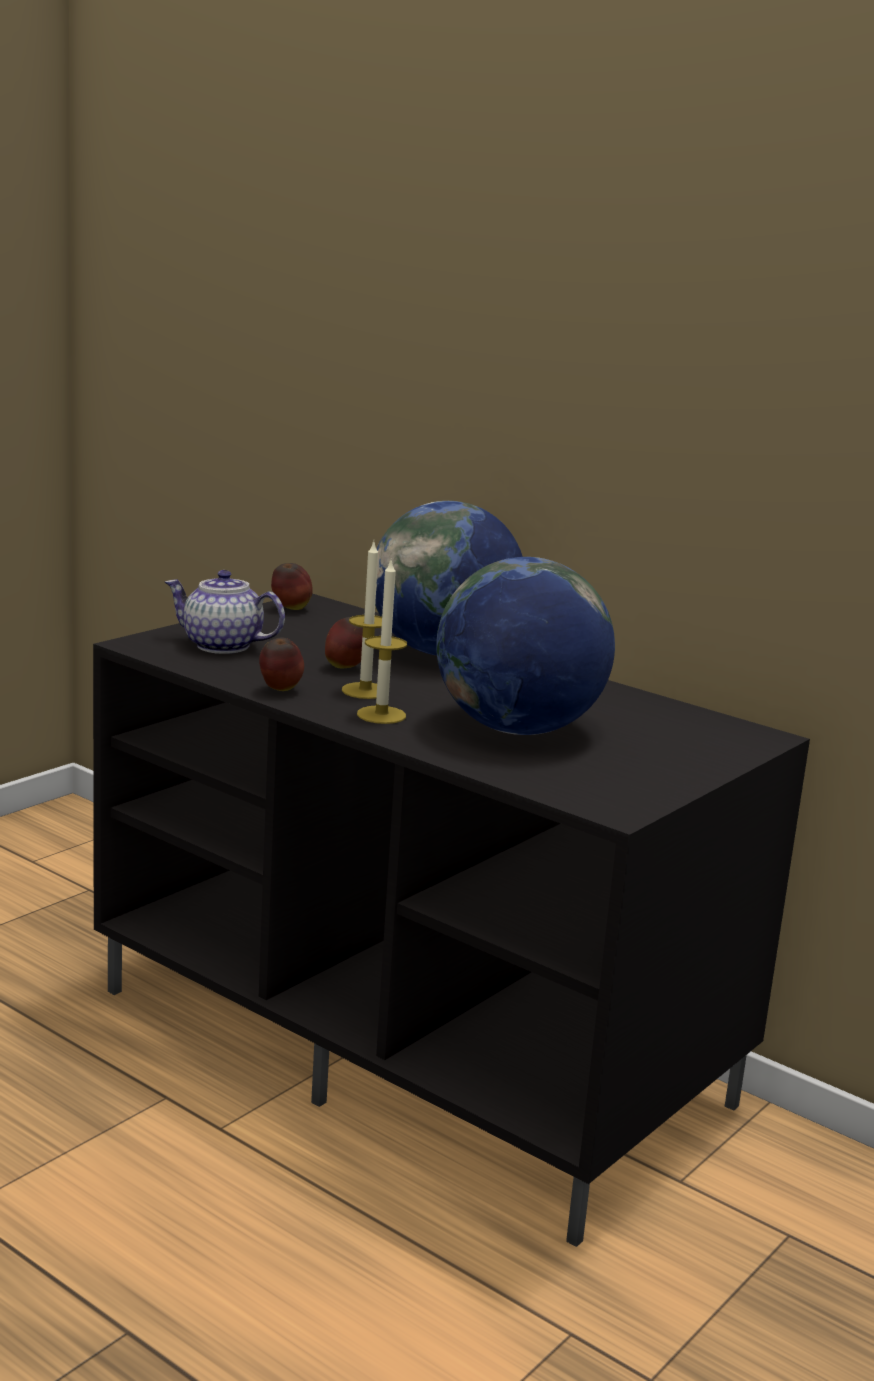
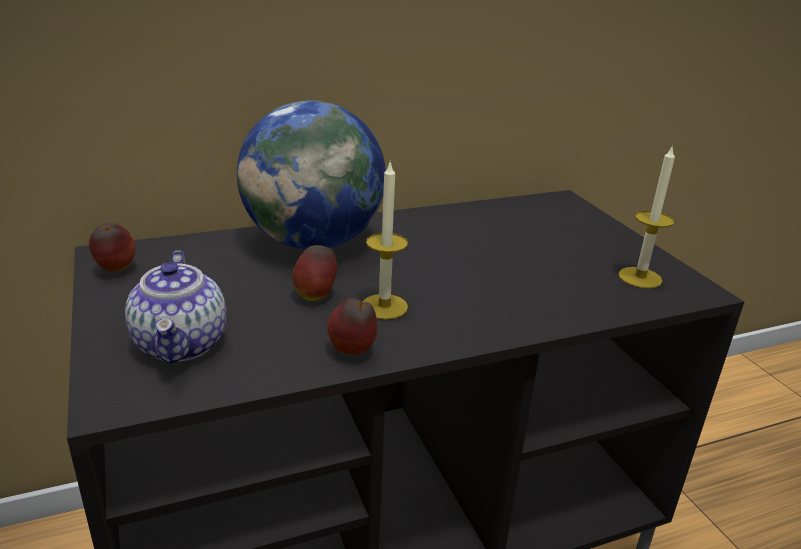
camera: 60 degrees left, 10 degrees up
(221, 646) = (182, 344): teapot -> teapot turned 60 degrees counterclockwise
(381, 715) = (453, 319): candle -> candle (640, 277)
(517, 729) = (516, 271): globe -> none

